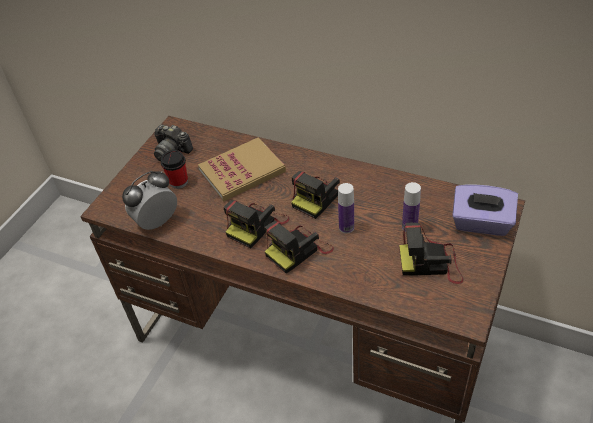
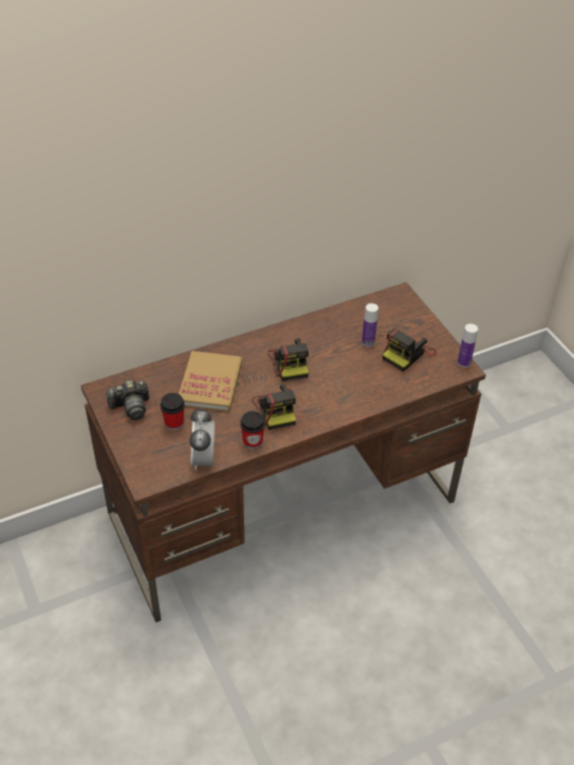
camera: 55 degrees left, 0 degrees up
(205, 236) = (252, 442): none -> cup
(298, 250) = (325, 403): camera -> none
(346, 227) = (333, 369): bottle -> bottle (464, 362)
(481, 223) = (402, 312): purple tissue box -> none

